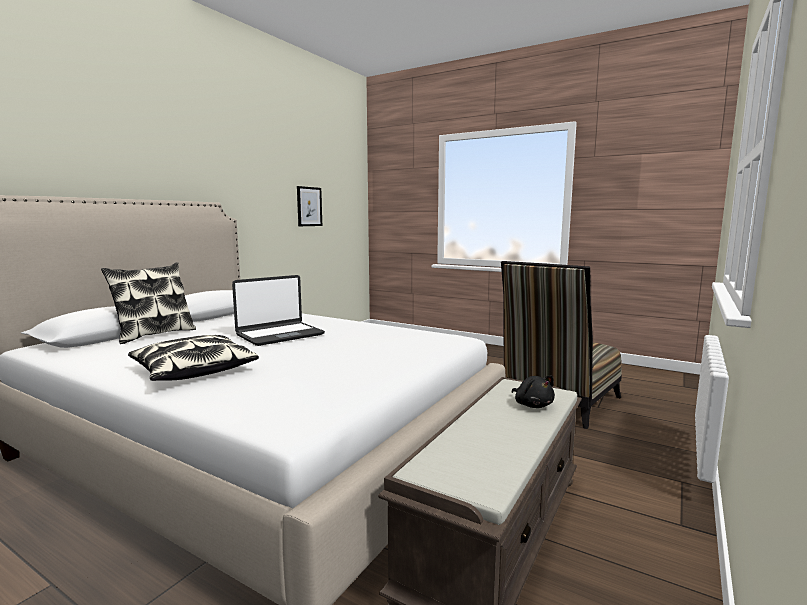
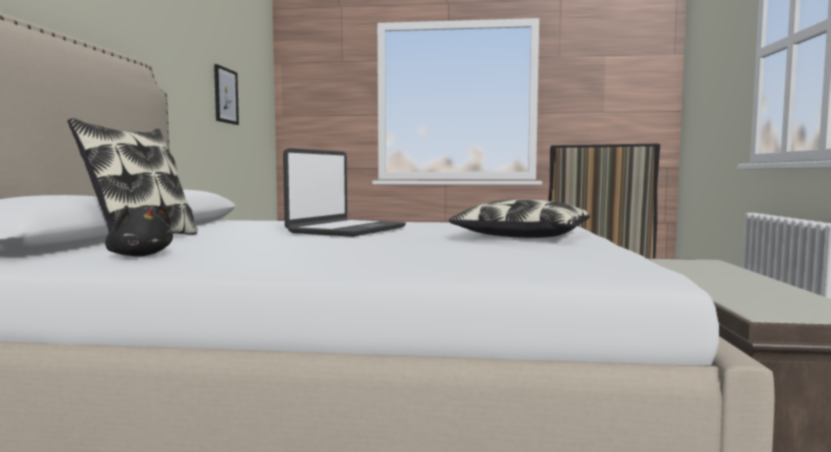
camera: 25 degrees left, 5 degrees down
(193, 370) = (341, 254): pillow -> pillow (522, 236)
(532, 405) = (714, 269): black plush toy -> black plush toy (139, 255)

